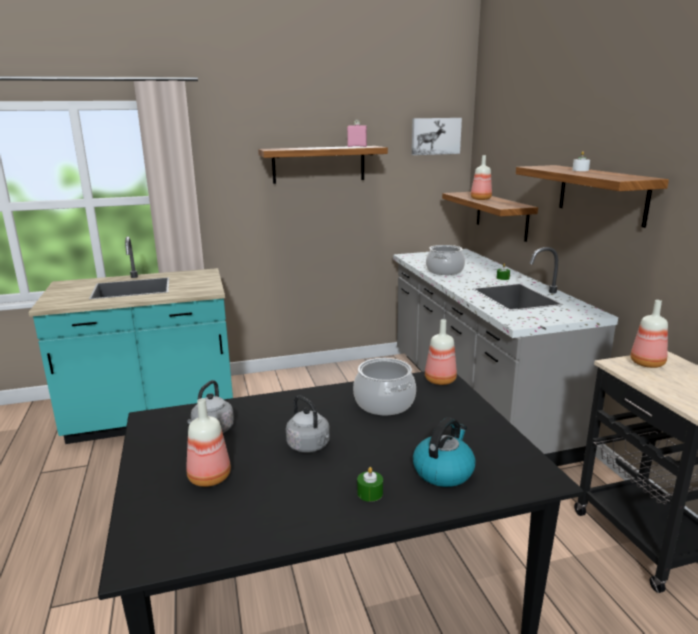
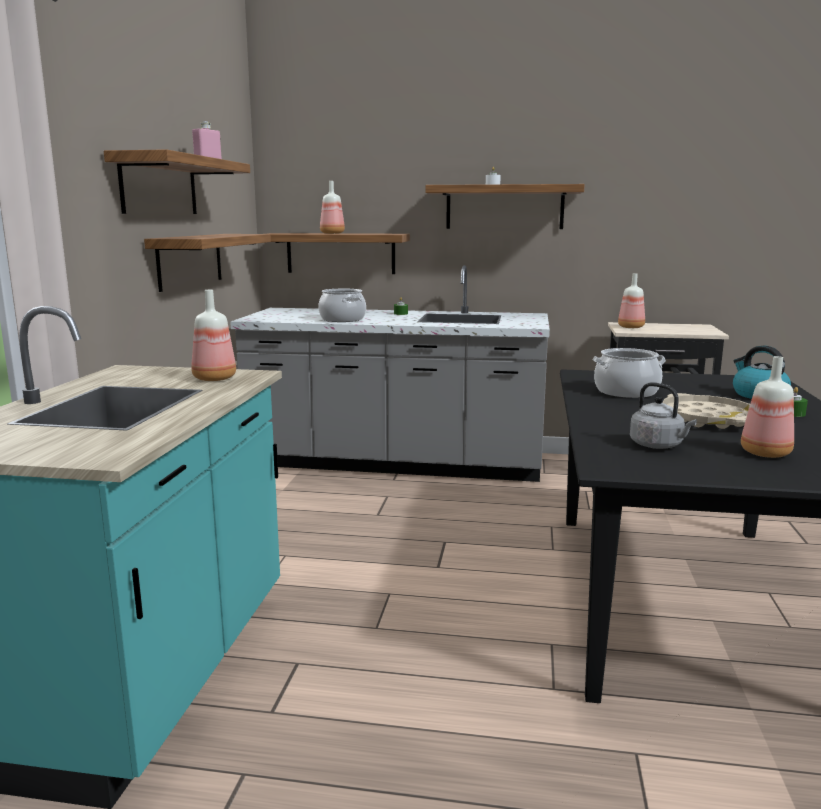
camera: 65 degrees left, 5 degrees down
(310, 446) = (707, 419): grey kettle -> beige tray
(352, 210) = (190, 260): none -> shelf
(435, 136) = (235, 159): picture -> none
(439, 380) = (588, 374): bottle -> bottle (213, 379)

